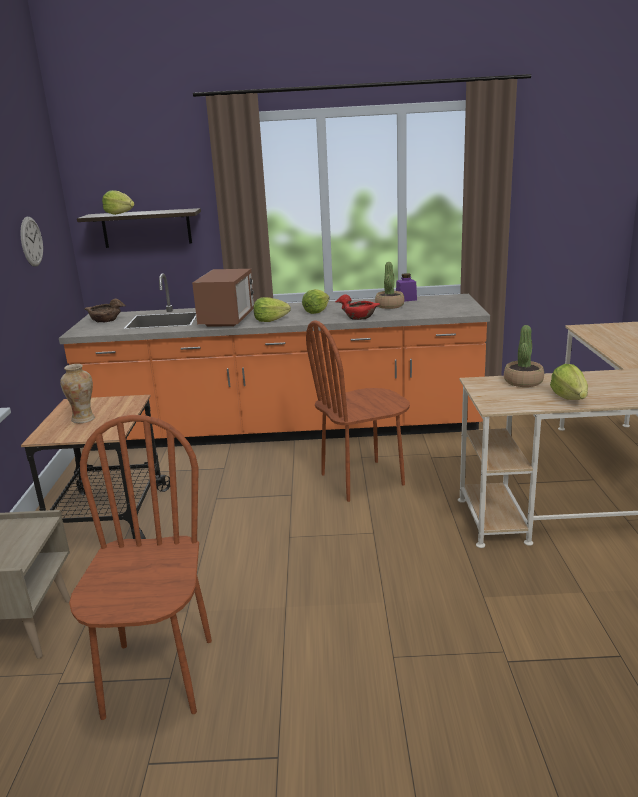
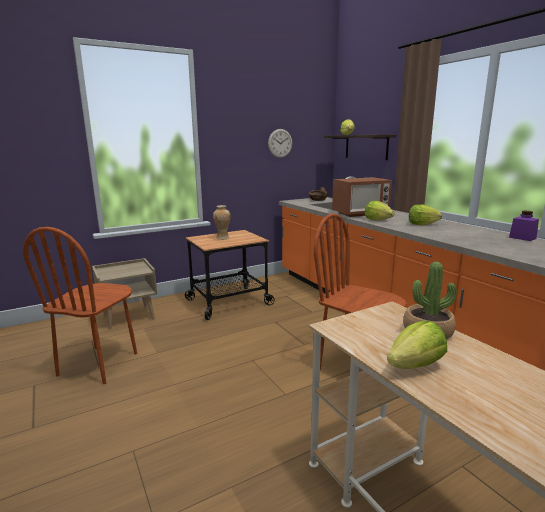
camera: 60 degrees right, 5 degrees down
(158, 677) = (99, 364): brown chair -> brown chair turned 135 degrees clockwise
(360, 317) = (435, 235): red bowl -> none
(389, 306) = (488, 237): potted plant -> none

